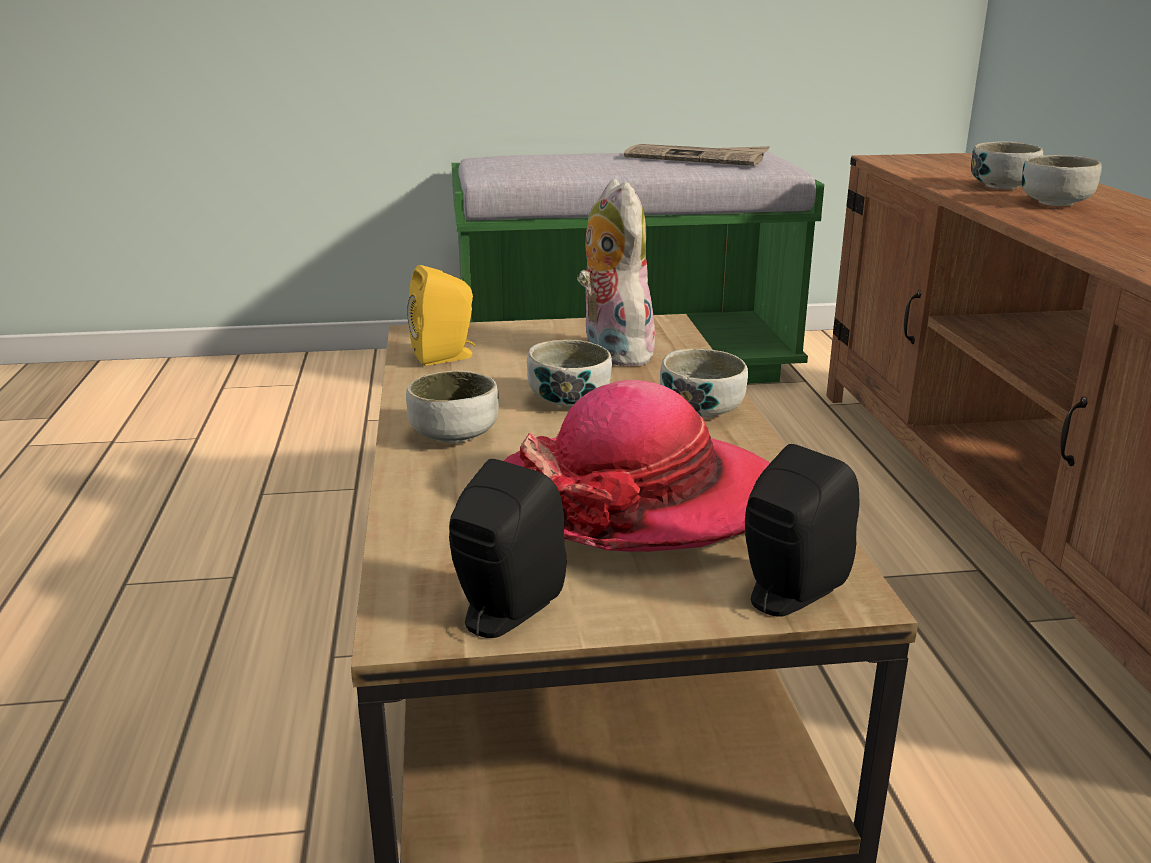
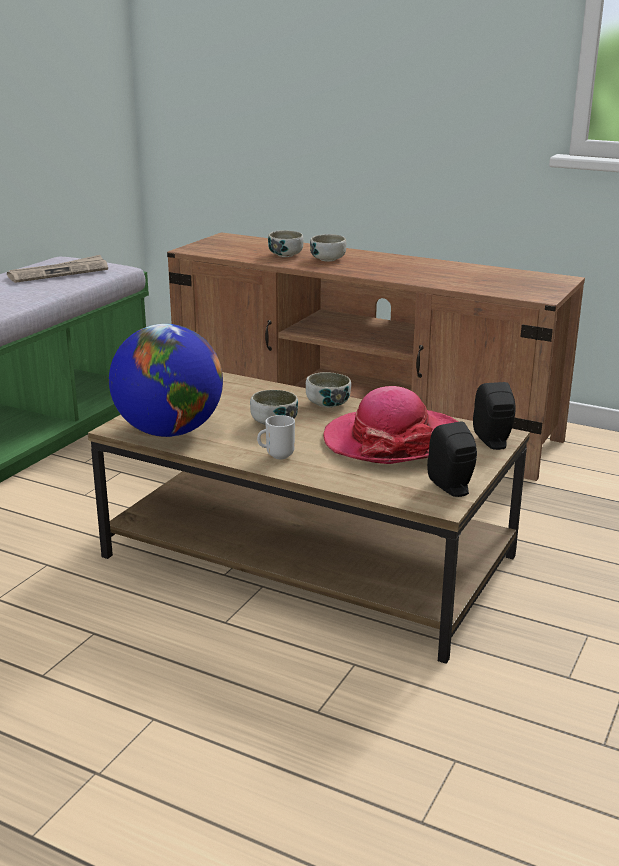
camera: 55 degrees left, 0 degrees up
(446, 357) = (169, 431): yellow speaker -> globe
(454, 435) = (277, 455): bowl -> mug
(611, 352) = (230, 398): plush toy -> none

